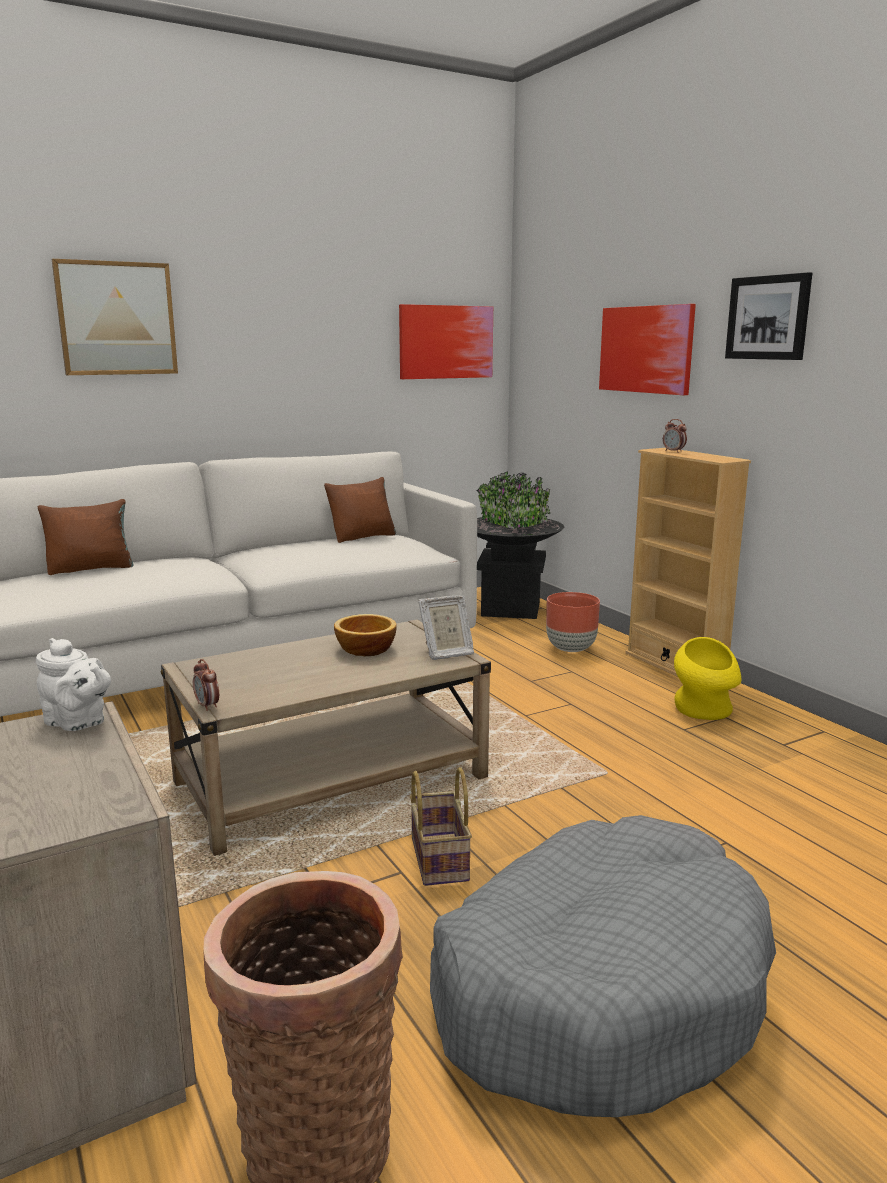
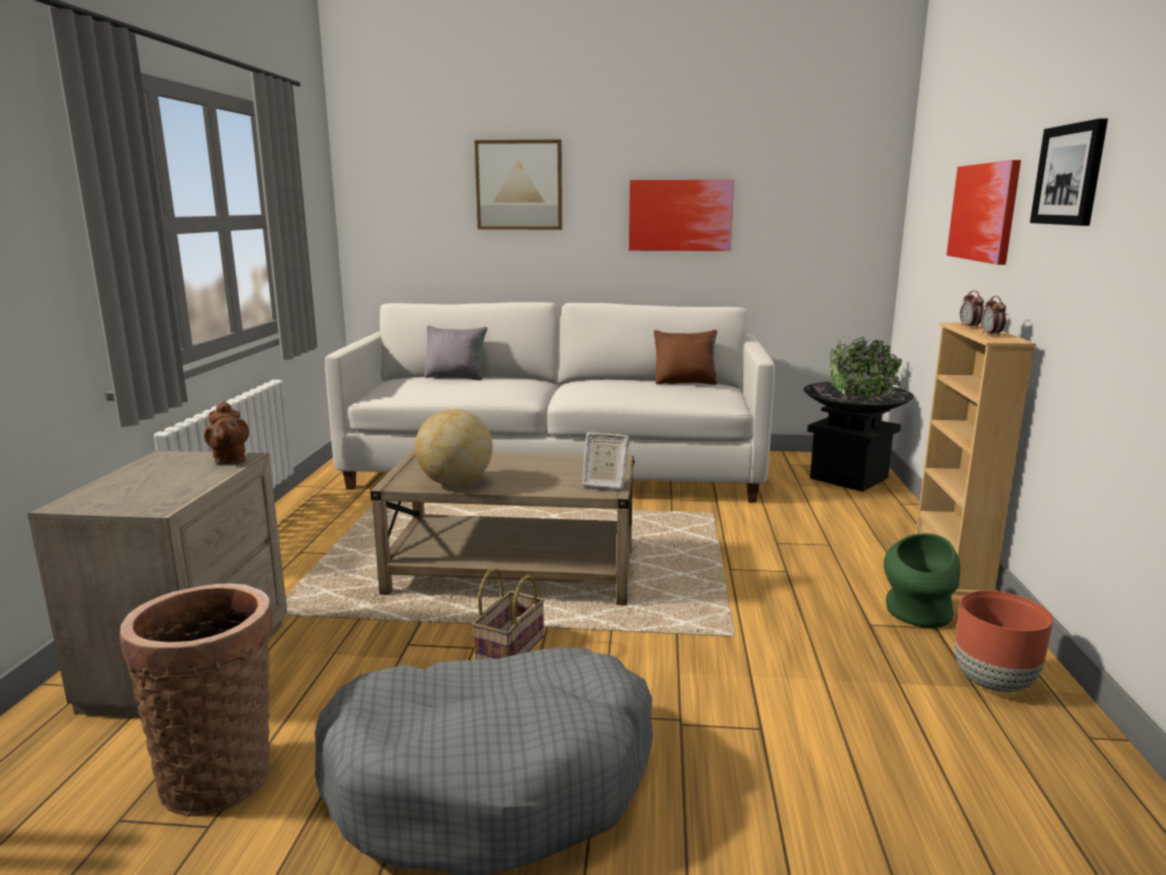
camera: 35 degrees right, 0 degrees up
(78, 723) = (230, 460): white teapot -> brown teapot
(91, 569) = (456, 377): brown pillow -> grey pillow
(207, 706) = (389, 481): alarm clock -> alarm clock (991, 335)
(291, 689) = (455, 483): none -> globe
(364, 649) = (552, 468): bowl -> none
(446, 342) = (826, 204): picture -> picture (680, 215)
(570, 649) = (858, 525): brown planter -> brown planter (993, 682)
(704, 712) = (916, 616): yellow vase -> green vase

